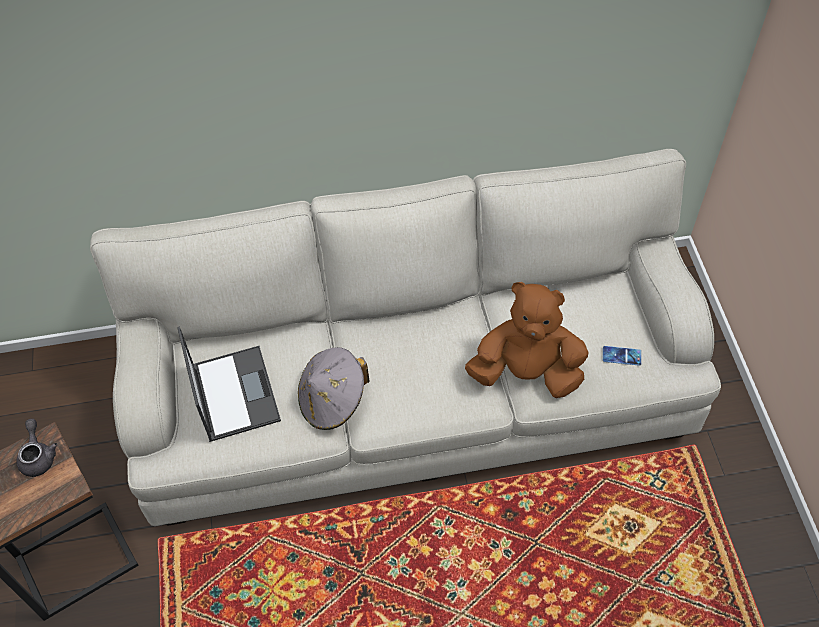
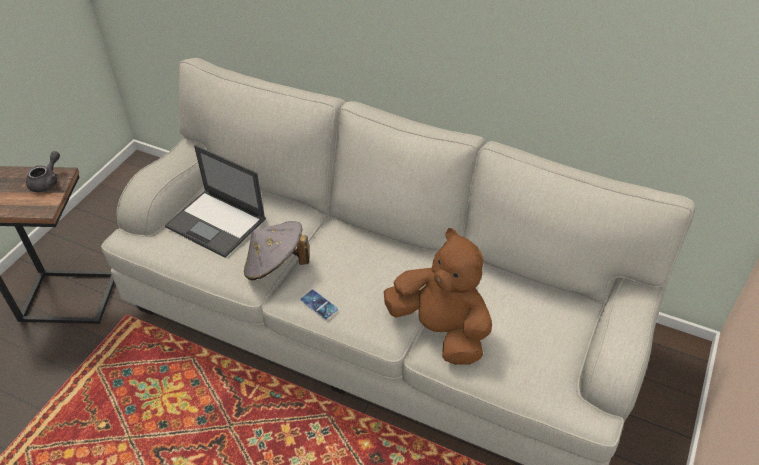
camera: 35 degrees right, 10 degrees down
(234, 392) = (217, 223): laptop -> laptop turned 105 degrees clockwise
(621, 356) = (536, 363): phone -> phone (319, 304)

